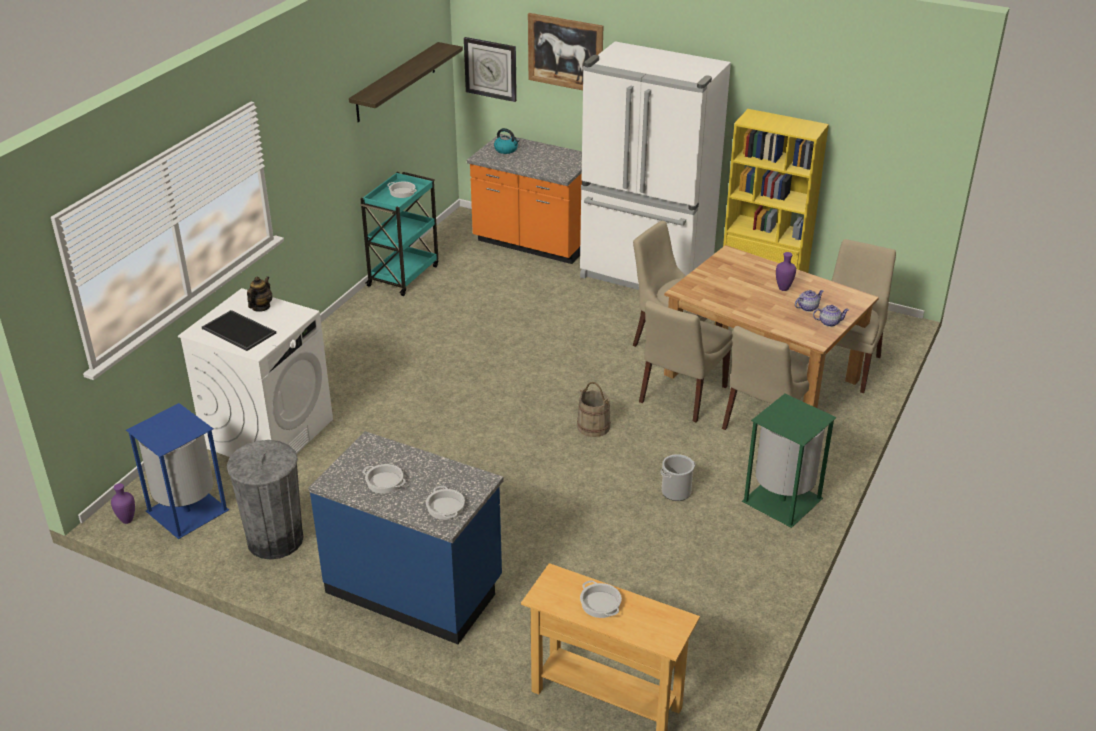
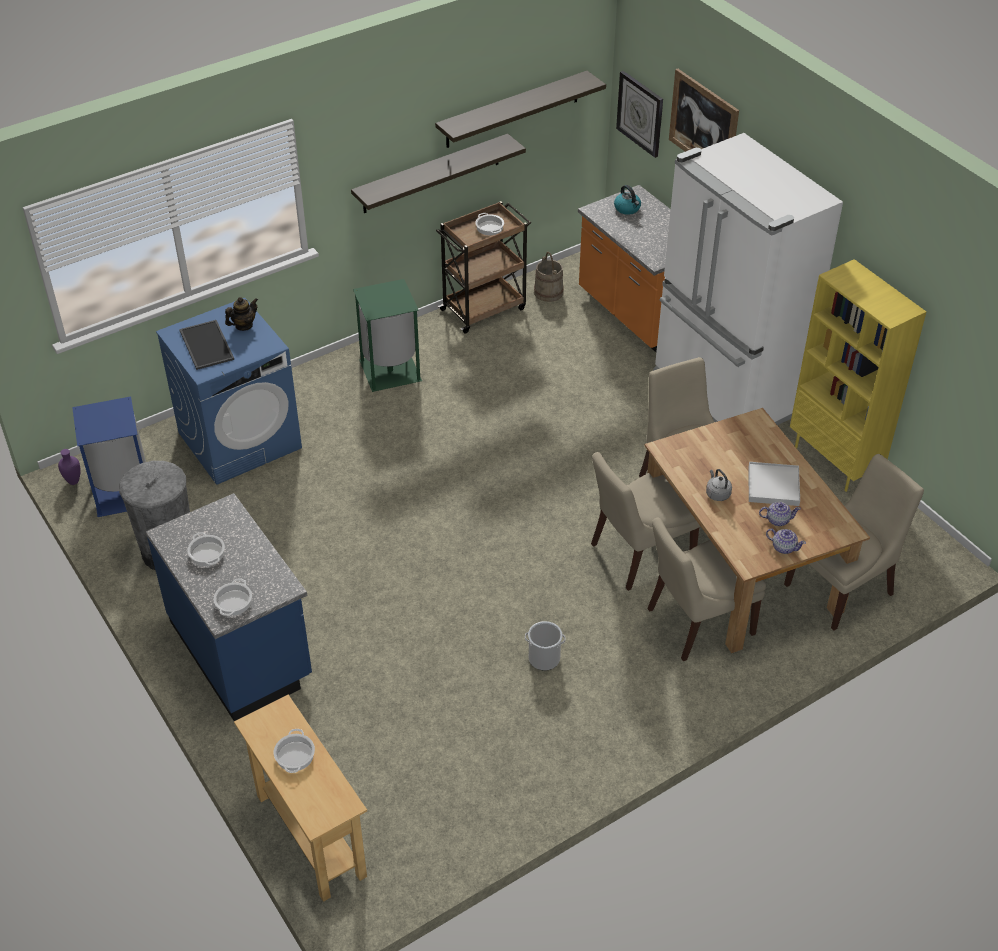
camera: 30 degrees right, 10 degrees up
(269, 433) = (240, 440): white washing machine -> blue washing machine
(350, 150) = (431, 174): none -> shelf
(404, 275) = (484, 308): turquoise cart -> brown cart
(593, 426) = (525, 553): beige bucket -> beige bucket (548, 292)
(749, 306) = (717, 493): none -> grey kettle
(782, 288) = (773, 486): purple vase -> white tray
(784, 500) = (640, 715): green trash can -> green trash can (391, 371)

